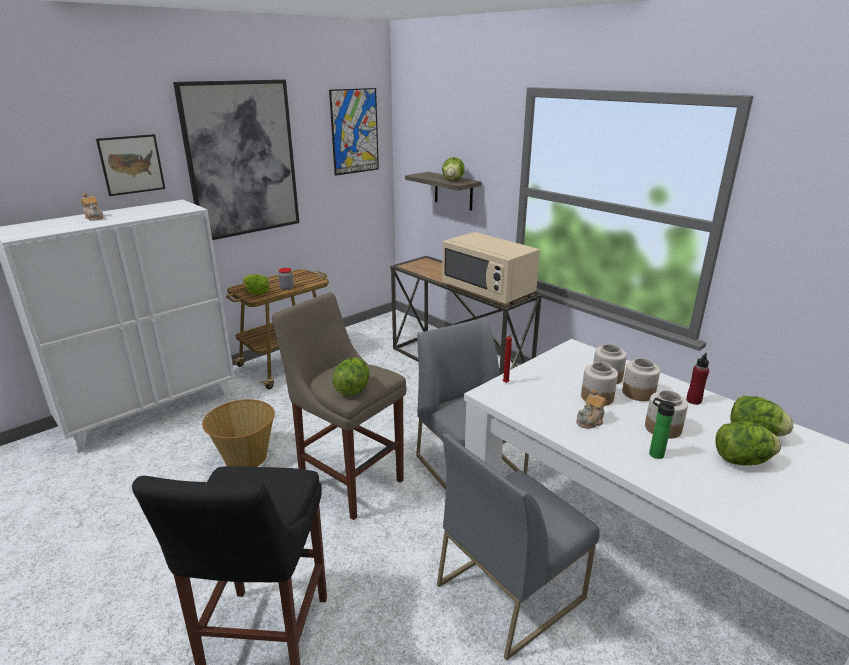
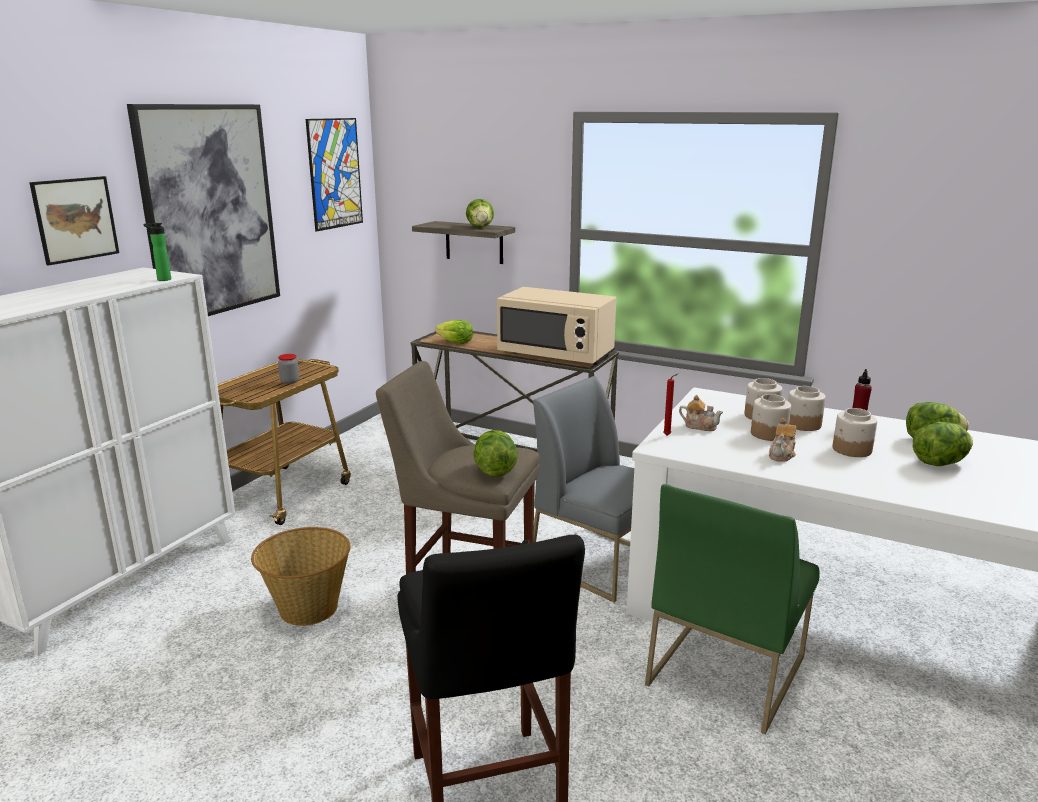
camera: 20 degrees left, 5 degrees down
(94, 217) = (45, 294): teapot -> teapot (699, 426)
(256, 292) = (250, 392): lettuce -> lettuce (455, 342)
(510, 590) = (725, 669): grey chair -> green chair
(654, 453) = (863, 471): bottle -> bottle (162, 279)

